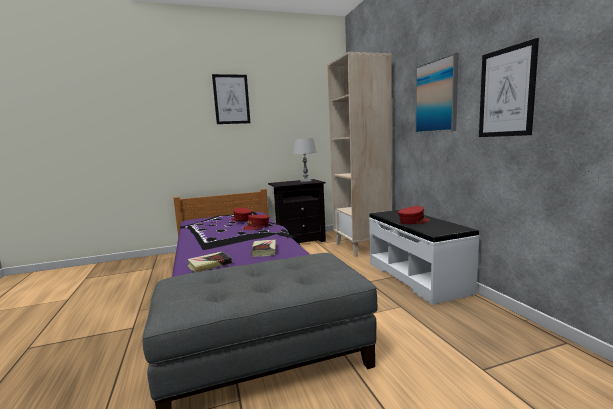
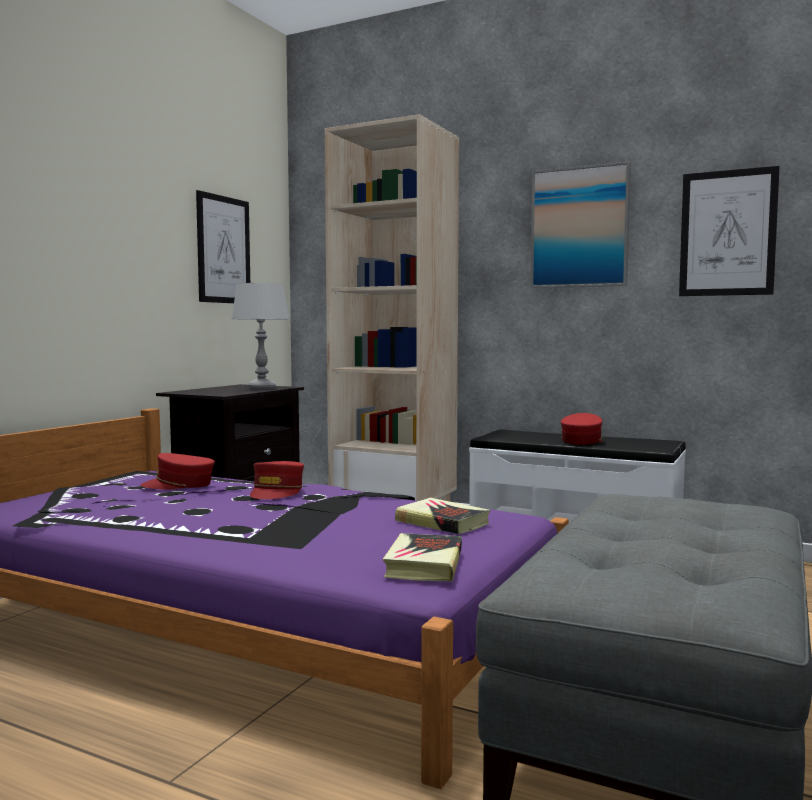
camera: 45 degrees left, 5 degrees down
(231, 99) = (78, 157): picture -> picture (223, 250)

